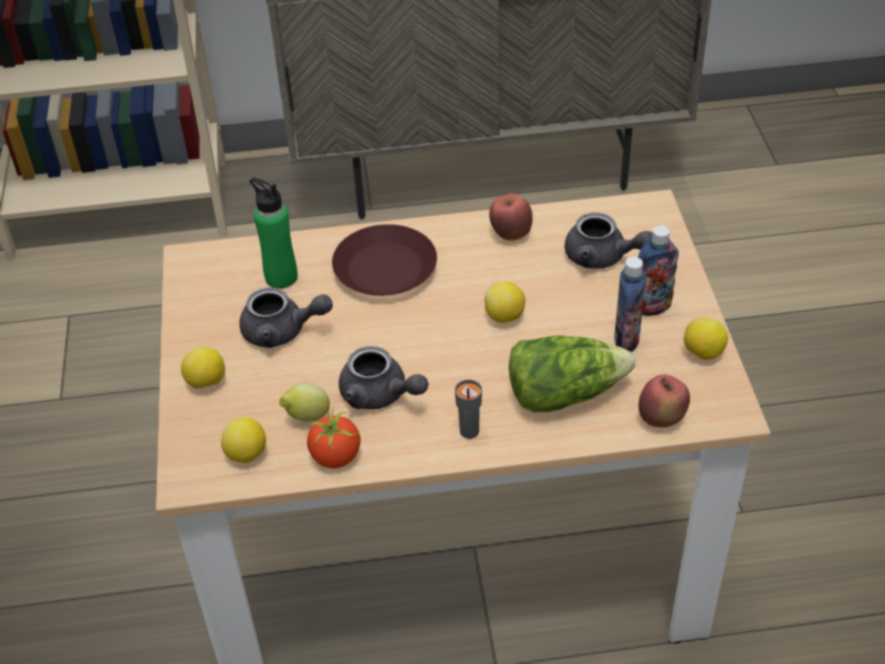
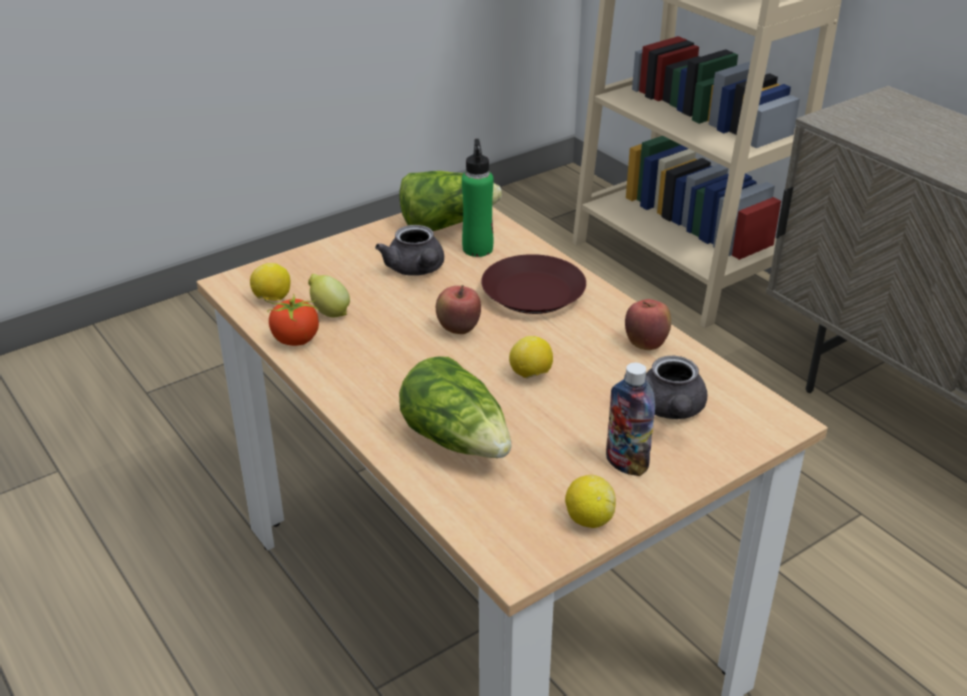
camera: 60 degrees right, 10 degrees down
(206, 382) = (335, 256): lemon -> none
(215, 282) = (446, 224): none -> lettuce
(380, 395) = (379, 339): grey teapot -> none
(469, 431) = (369, 399): grey cup -> none
(626, 339) = (564, 459): bottle -> none
(661, 419) = (469, 515): apple -> apple (458, 330)

